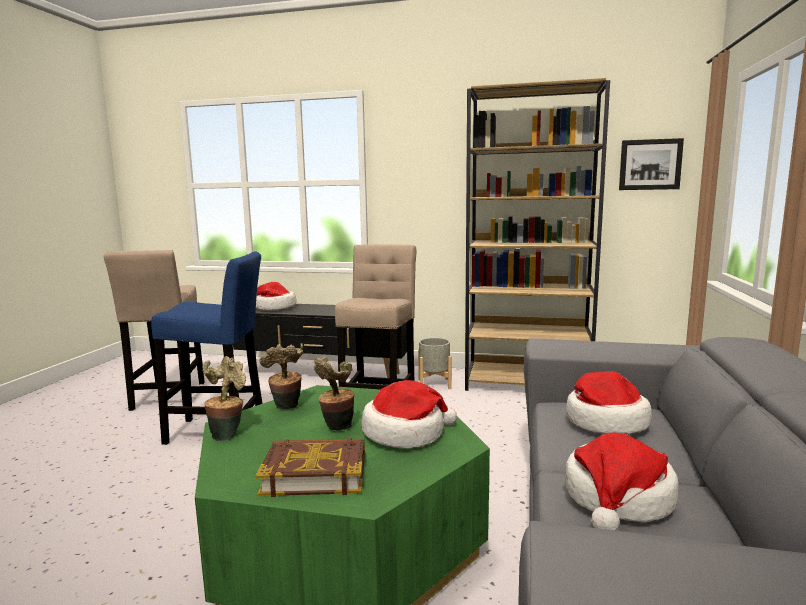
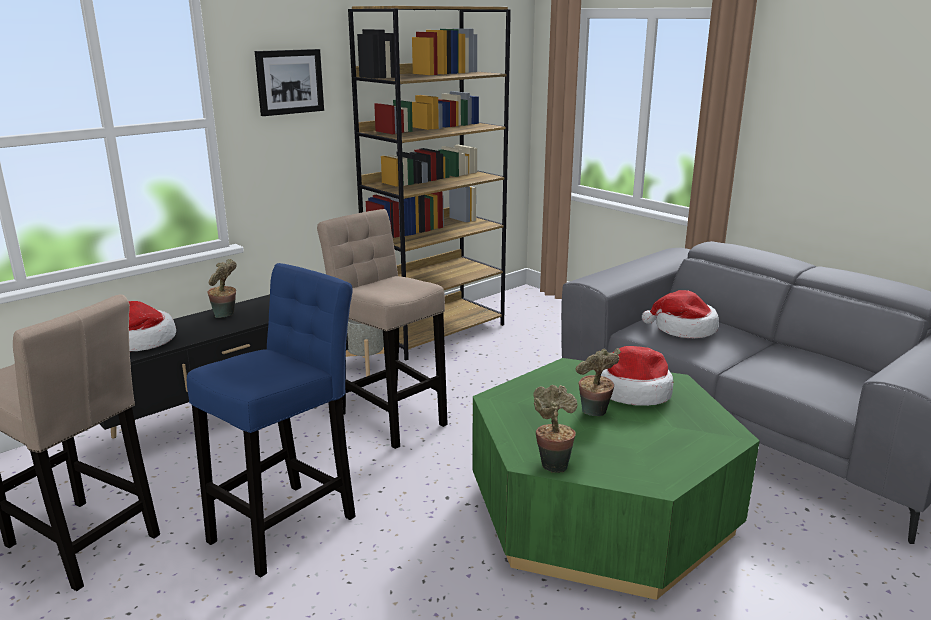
camera: 55 degrees left, 10 degrees up
(286, 408) = (519, 423): potted plant -> potted plant (226, 315)
(315, 473) = (675, 443): book -> none
(618, 499) = (786, 367): hat -> none
(650, 164) = (495, 84): picture -> picture (289, 82)

